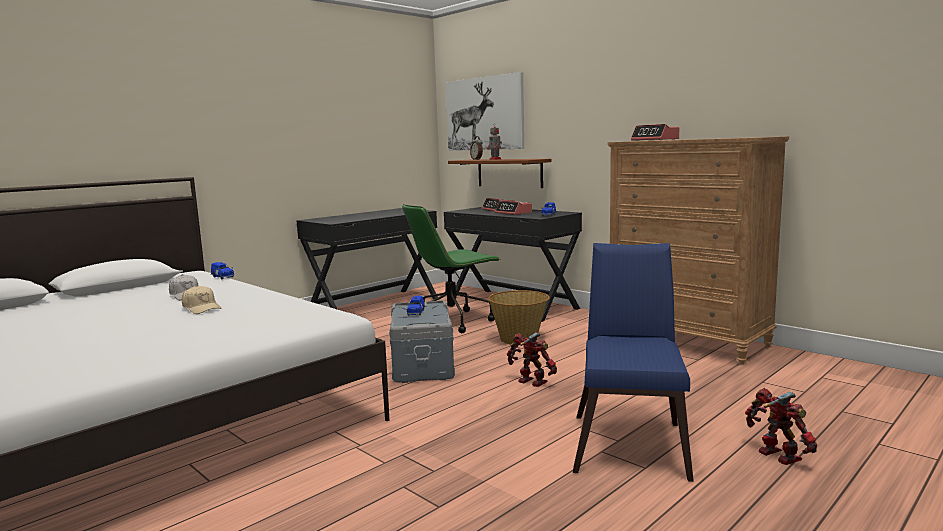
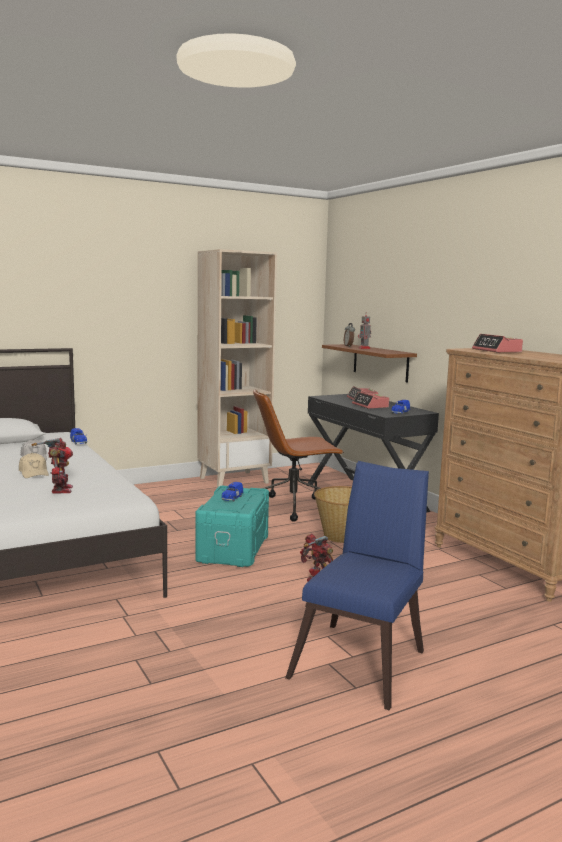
camera: 15 degrees right, 0 degrees up
(374, 306) = (234, 480): black desk -> beige bookcase
(423, 365) = (234, 548): grey storage box -> turquoise storage box
(452, 321) = (294, 507): green office chair -> brown office chair
(484, 114) = (363, 300): picture -> none
(777, 457) = (495, 704): toy robot -> toy robot (59, 490)

